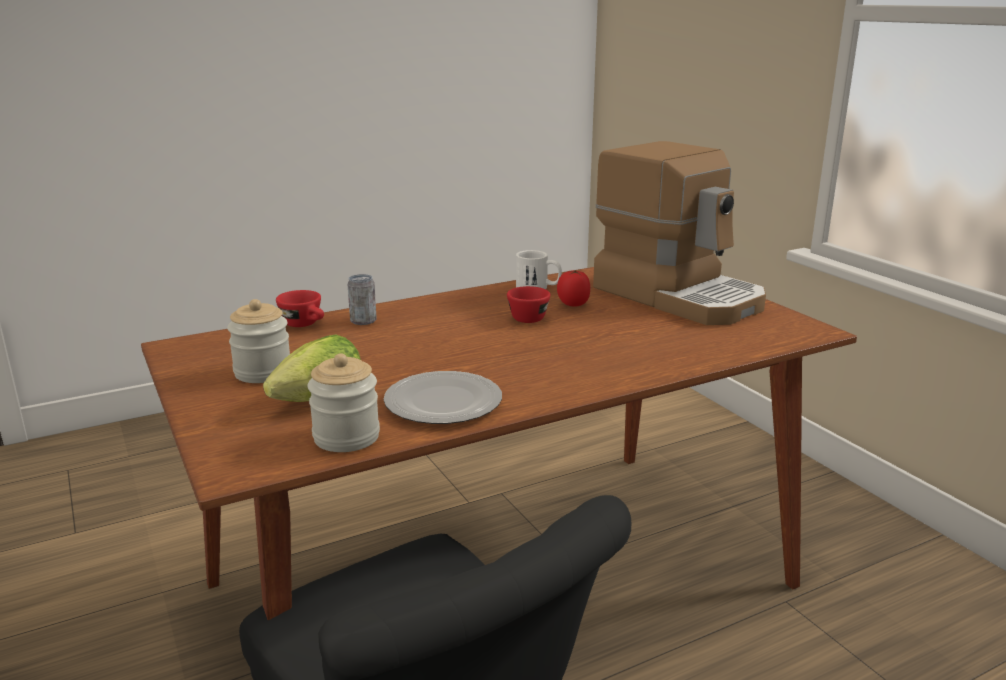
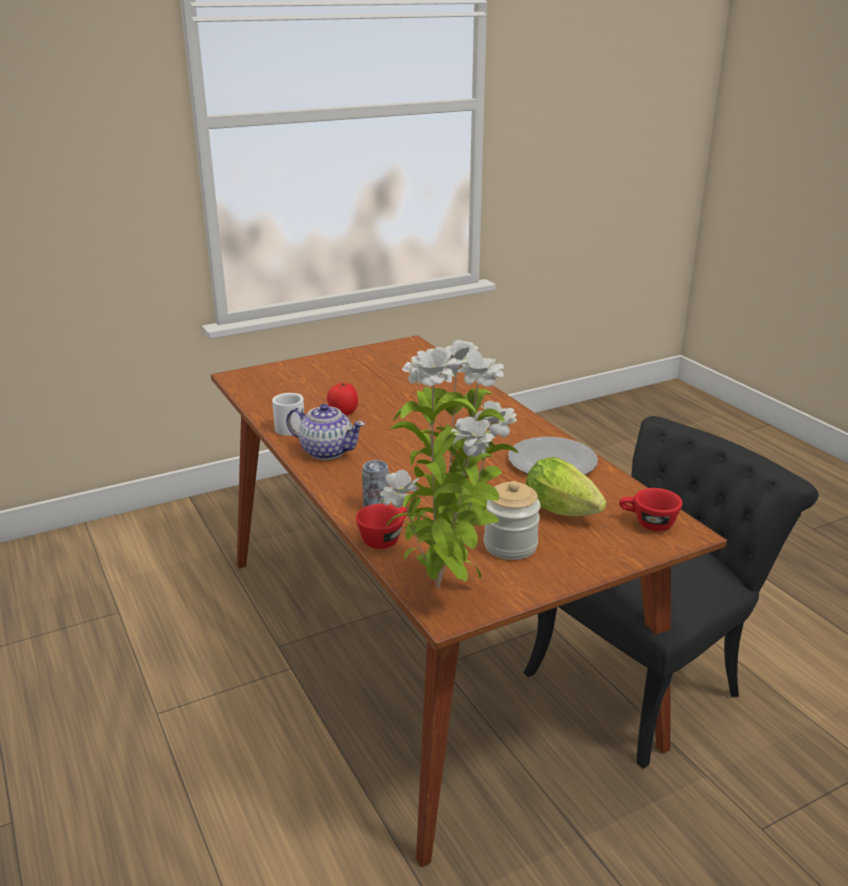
camera: 90 degrees left, 5 degrees up
(211, 344) = (442, 588): none -> potted plant
(346, 437) = (618, 494): jar -> none
(481, 301) = (326, 451): none -> teapot
(529, 317) = (373, 430): red cup -> red cup (647, 523)
(679, 296) = (329, 374): coffee machine -> none

